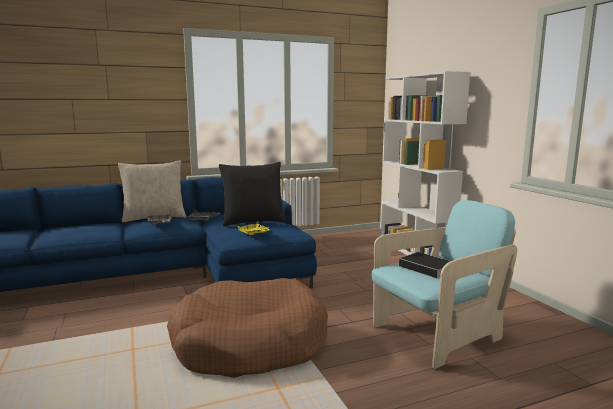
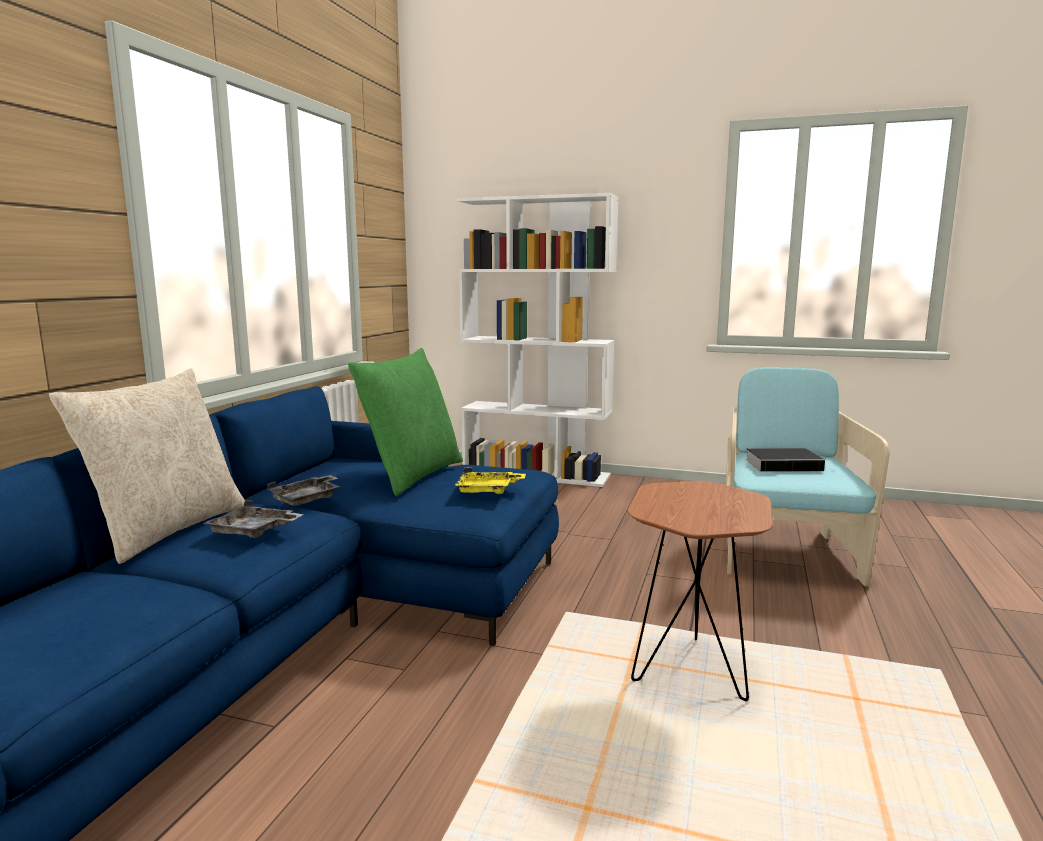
camera: 50 degrees left, 0 degrees up
(249, 344) = (690, 674): brown dog bed -> brown side table
(253, 221) = (412, 475): black pillow -> green pillow

